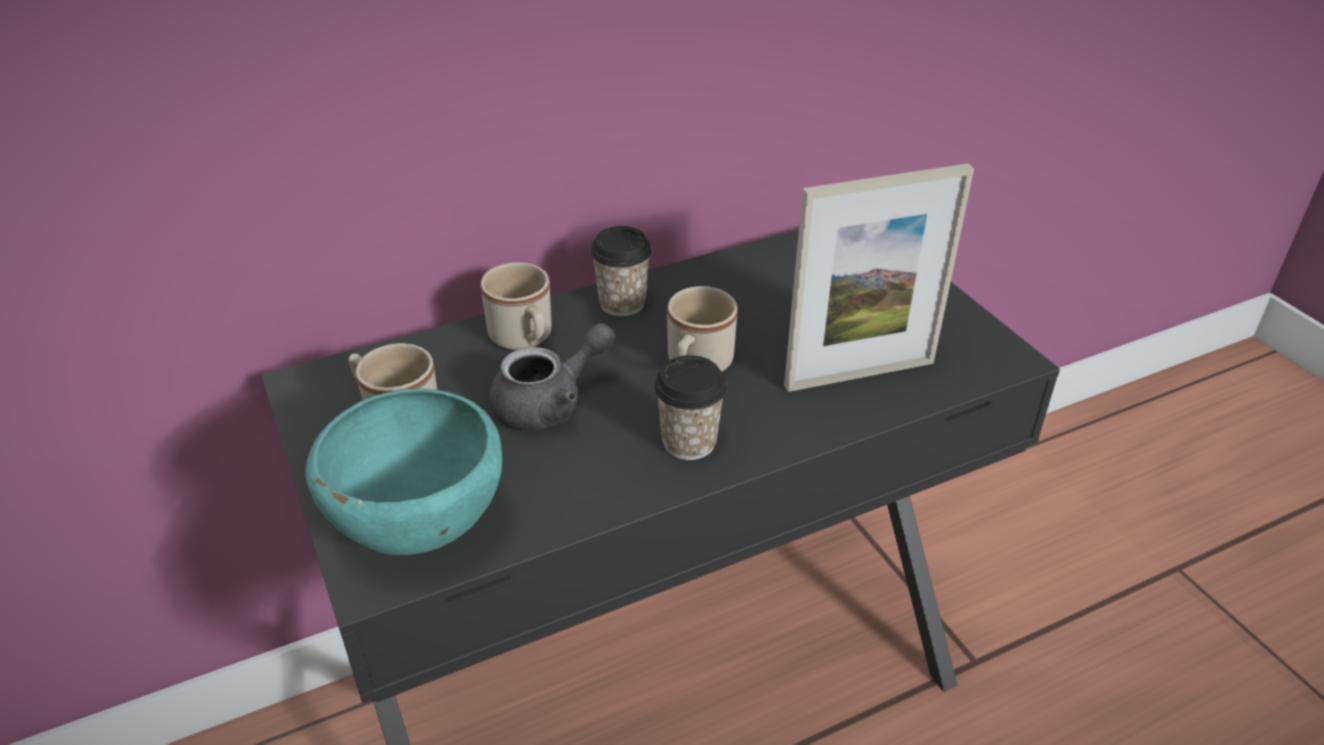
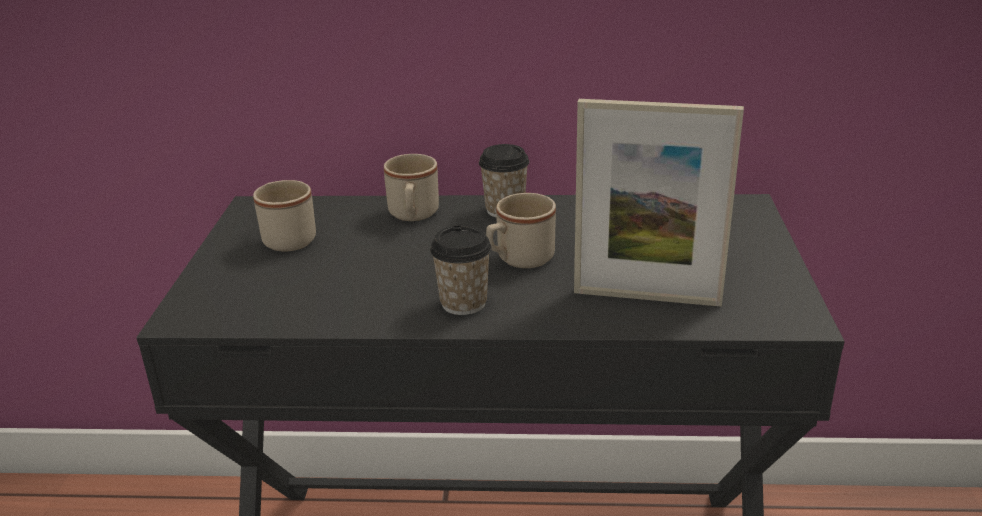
camera: 30 degrees right, 10 degrees down
(419, 533) = (232, 302): turquoise bowl -> none
(550, 403) = (391, 255): grey teapot -> none

